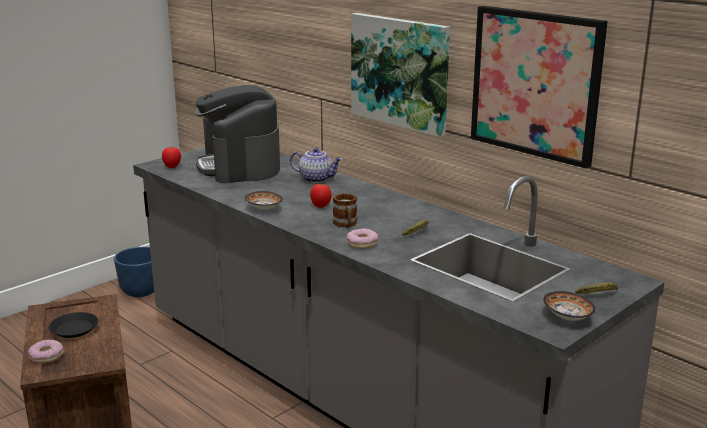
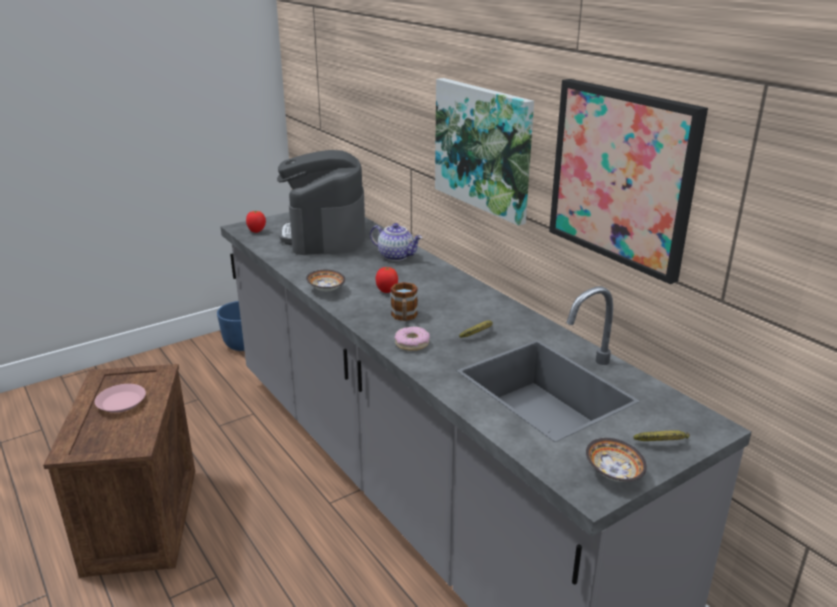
camera: 10 degrees right, 5 degrees up
(46, 356) = (82, 432): donut -> none
(74, 329) = (121, 402): black plate -> pink plate

